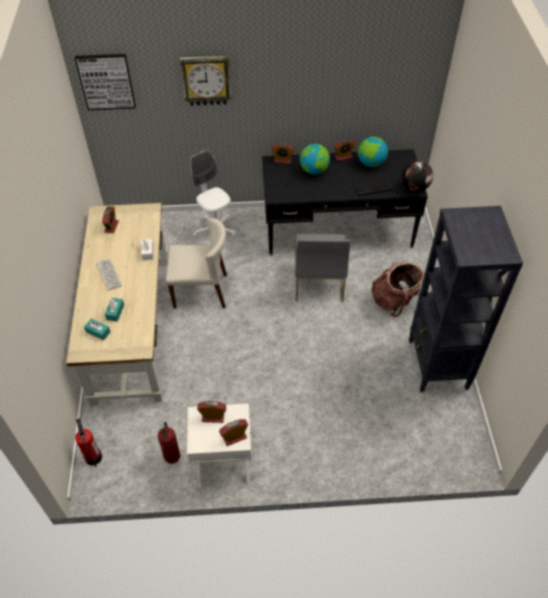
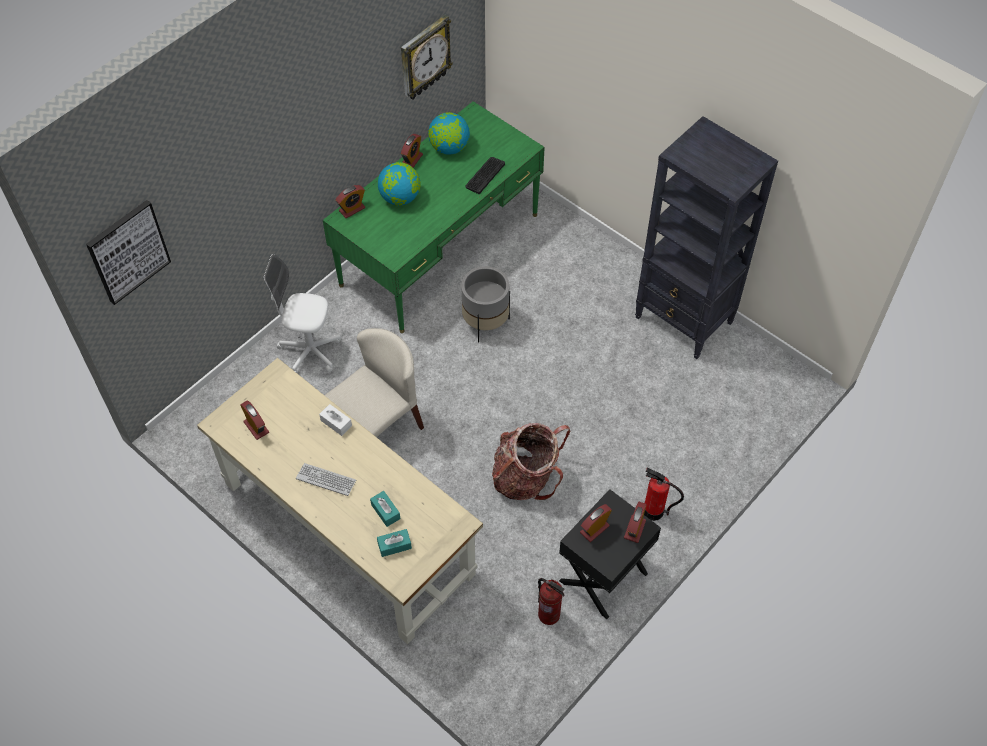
camera: 45 degrees left, 5 degrees up
(93, 457) = (476, 687): fire extinguisher -> fire extinguisher (653, 511)
(206, 80) = (244, 169): wall clock -> wall clock (424, 58)
(223, 464) = (604, 578): white nightstand -> black nightstand
(318, 281) = (485, 323): grey chair -> grey planter
(337, 229) = (439, 249): black desk -> green desk
(396, 301) = (582, 286): backpack -> backpack (526, 477)
(415, 187) = (522, 145): globe -> none

